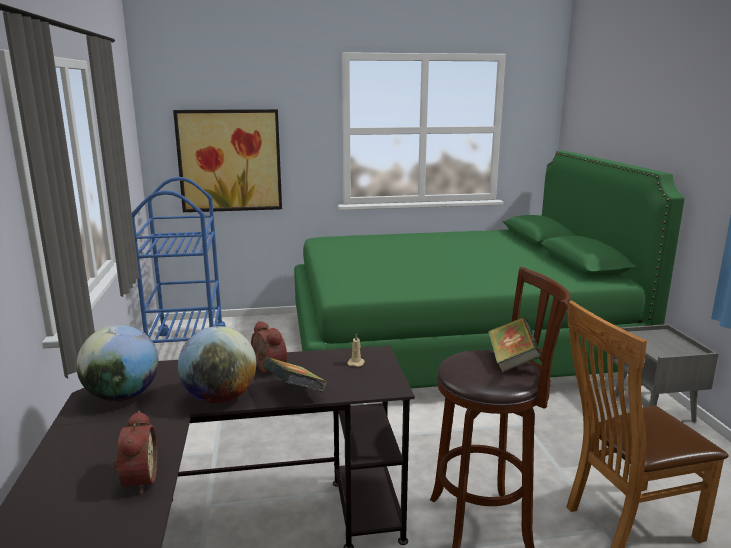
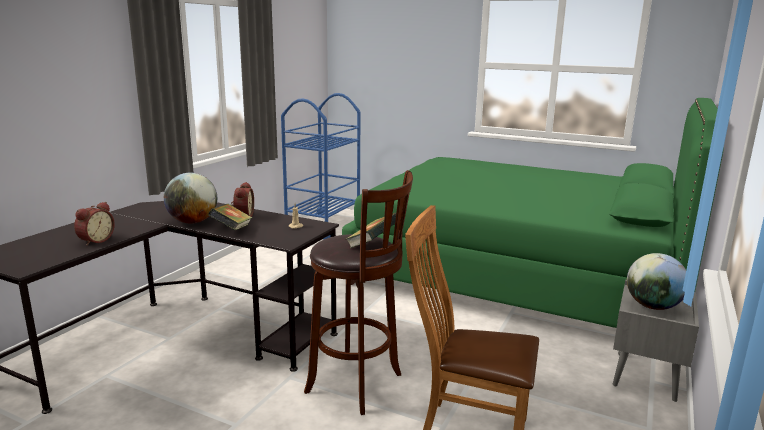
camera: 35 degrees right, 0 degrees up
(123, 396) = (155, 209): globe -> globe (652, 306)
(230, 161) = (387, 85): picture -> none

